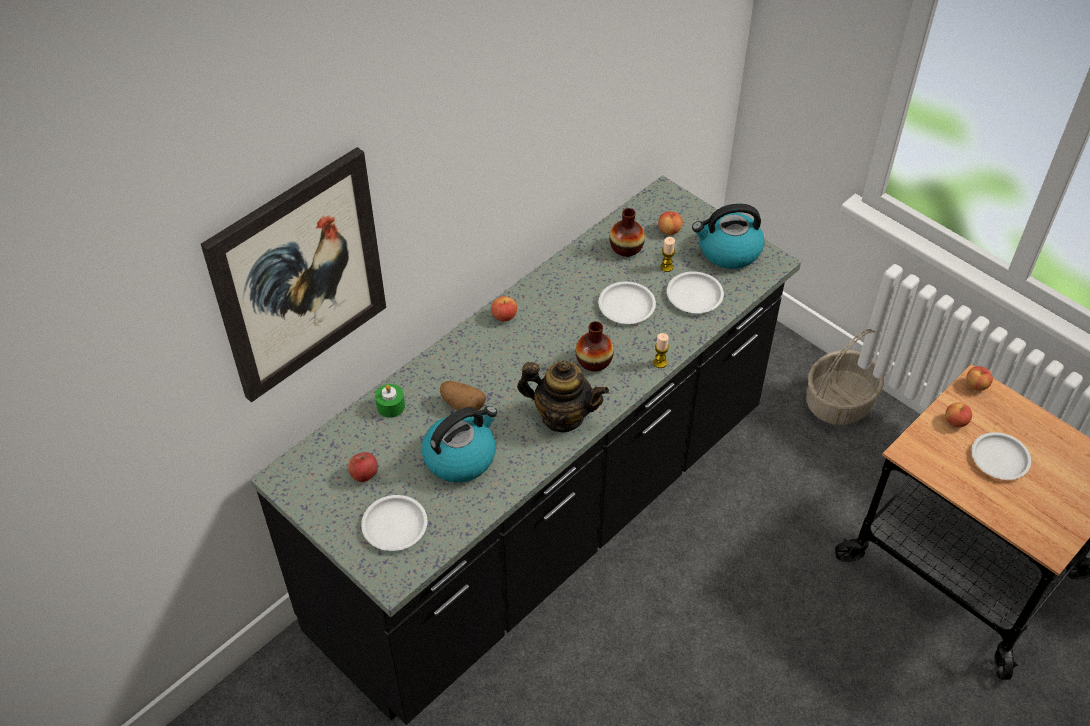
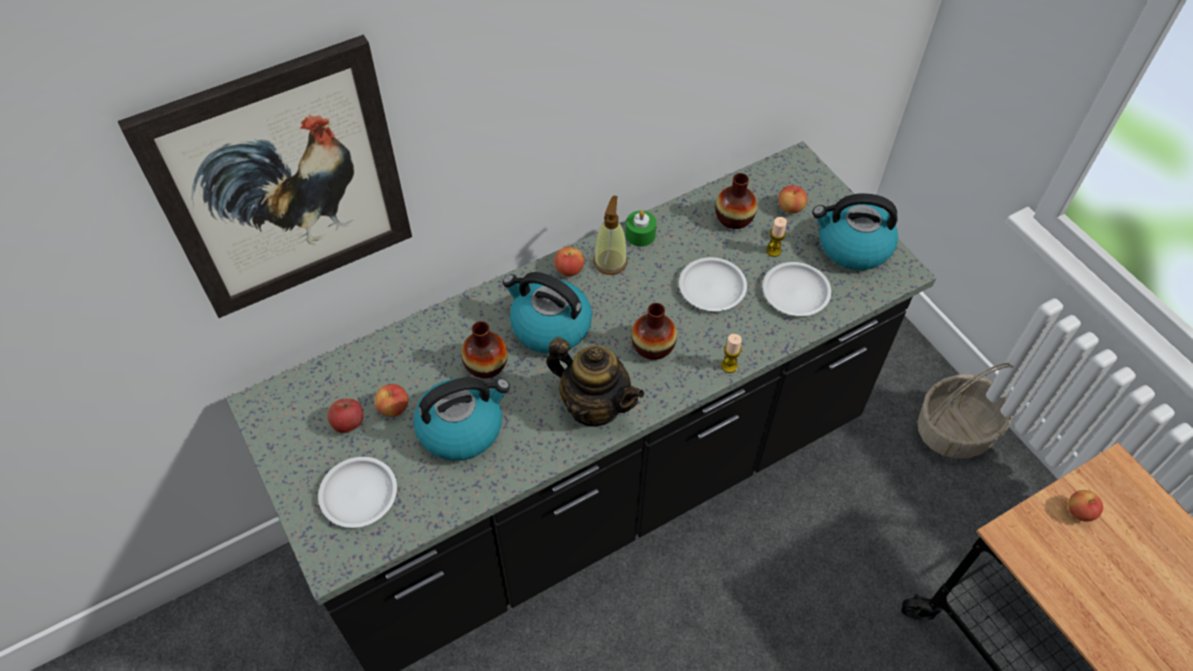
camera: 15 degrees right, 5 degrees up
(391, 406) = (407, 348): green candle -> green candle (640, 235)
(462, 404) = (486, 364): potato -> vase
(504, 364) = (549, 326): none -> kettle
(536, 303) = (610, 261): none -> soap dispenser
(976, 385) = (1118, 471): apple -> apple (393, 408)
(999, 458) = (1124, 573): white plate -> none

